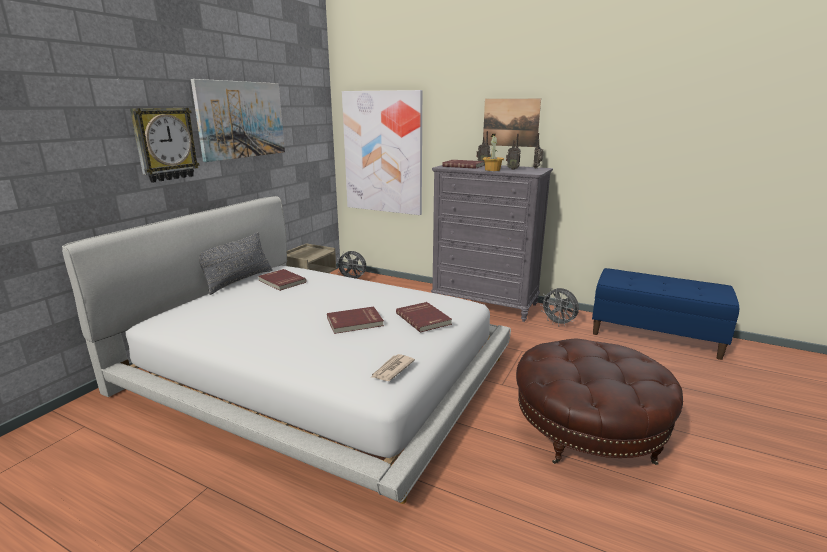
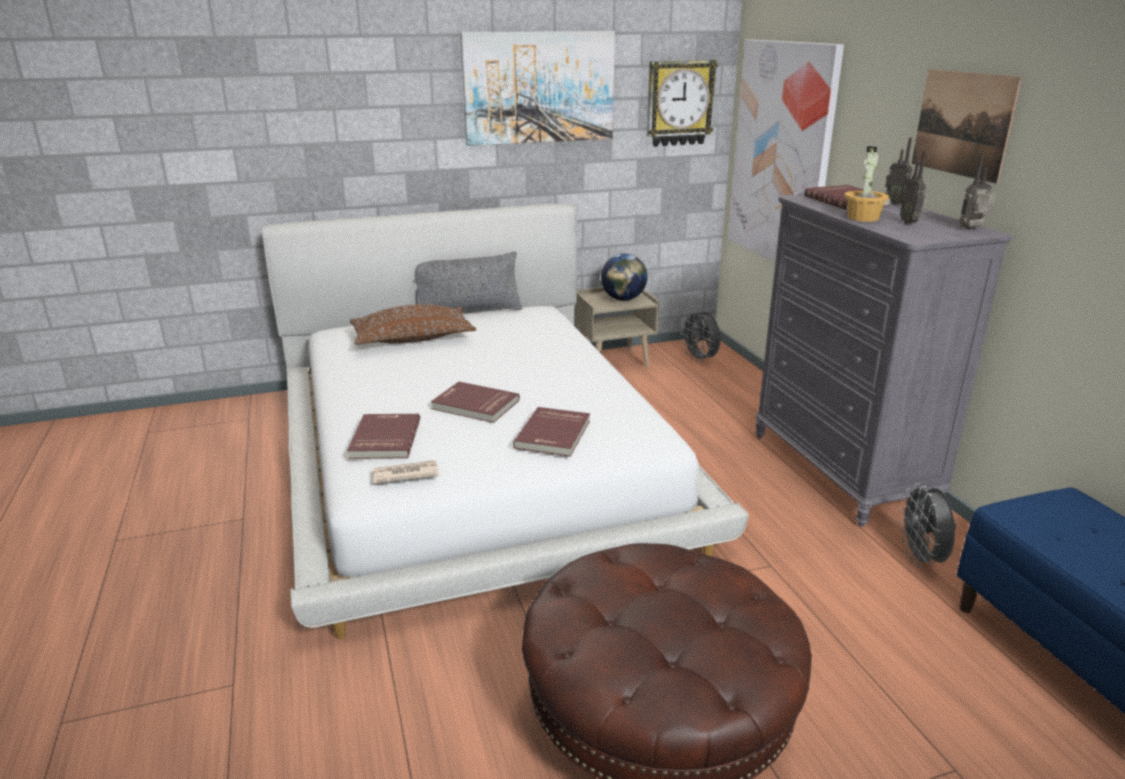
camera: 45 degrees right, 5 degrees up
(165, 144) = (412, 119): wall clock -> wall clock (679, 103)
(236, 305) = (413, 339): none -> brown pillow
(281, 281) = (501, 327): red book -> red book (383, 439)
(311, 252) = (623, 299): none -> globe

